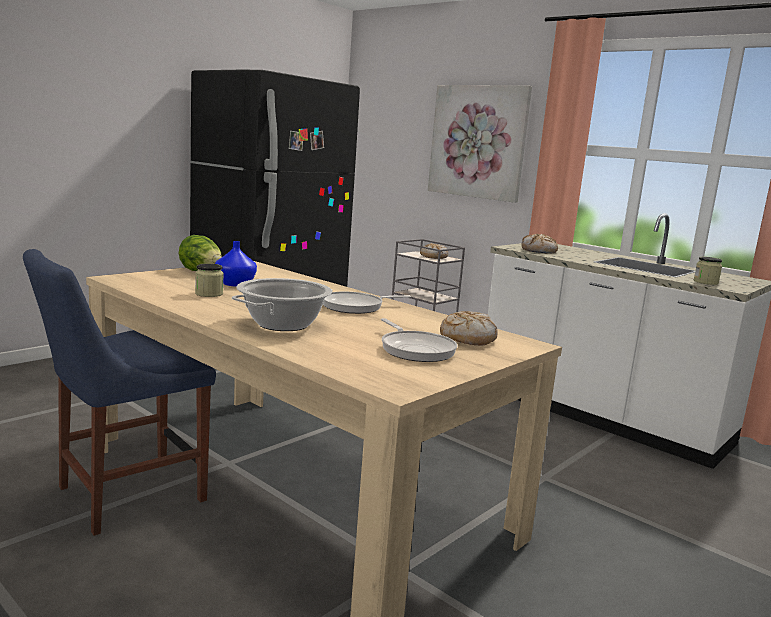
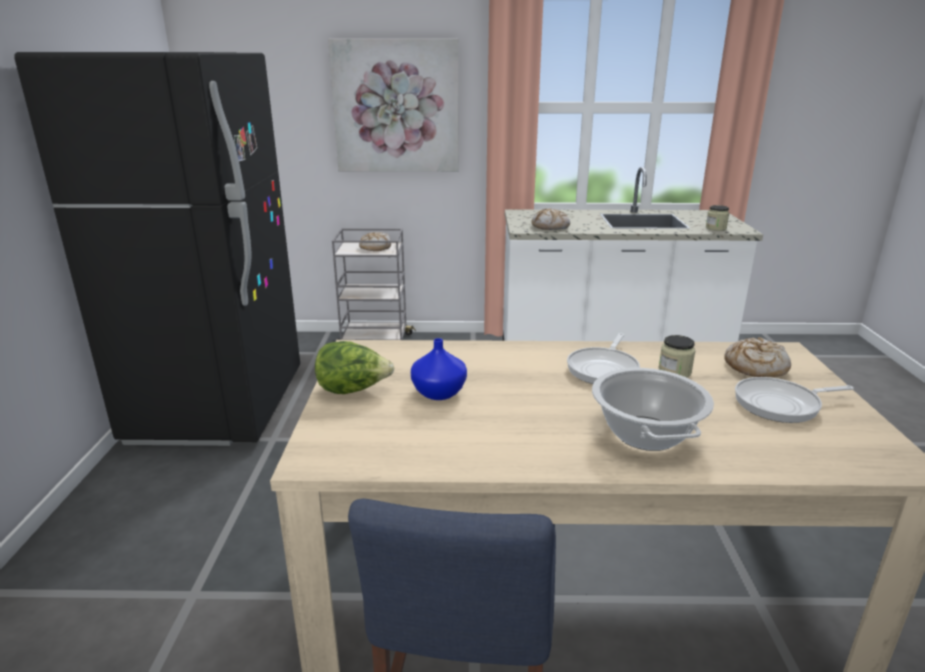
camera: 40 degrees left, 10 degrees up
(209, 294) = (470, 426): jar -> jar (674, 371)
(415, 349) = (781, 404): frying pan -> frying pan turned 150 degrees clockwise

